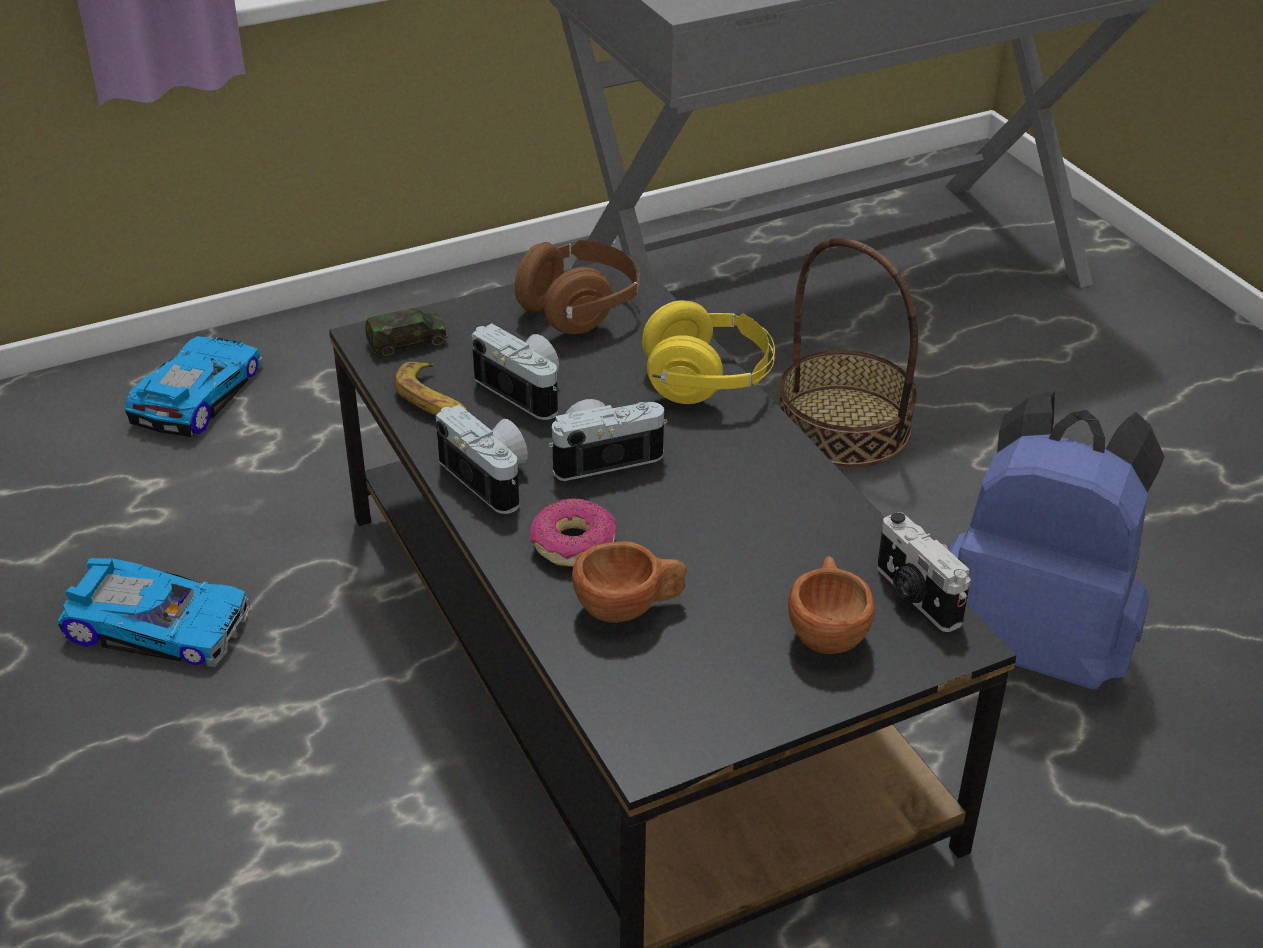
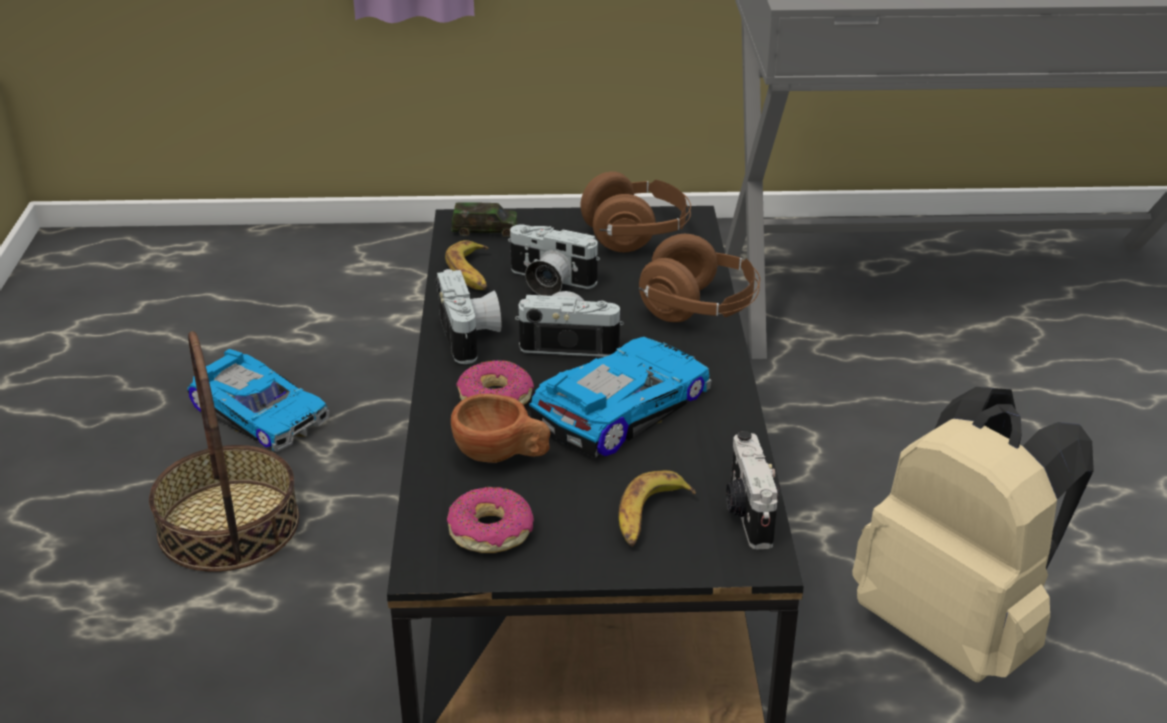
camera: 25 degrees right, 5 degrees down
(194, 395) = (392, 264): toy car -> toy car (618, 406)
(527, 390) = (548, 282): camera -> camera turned 135 degrees clockwise
(683, 697) = (490, 531): none -> donut
(707, 381) = (699, 310): yellow headphones -> brown headphones
(826, 629) = (649, 517): brown cup -> banana
(844, 426) = (895, 410): basket -> basket (229, 525)
(1033, 642) = (955, 630): blue backpack -> beige backpack

